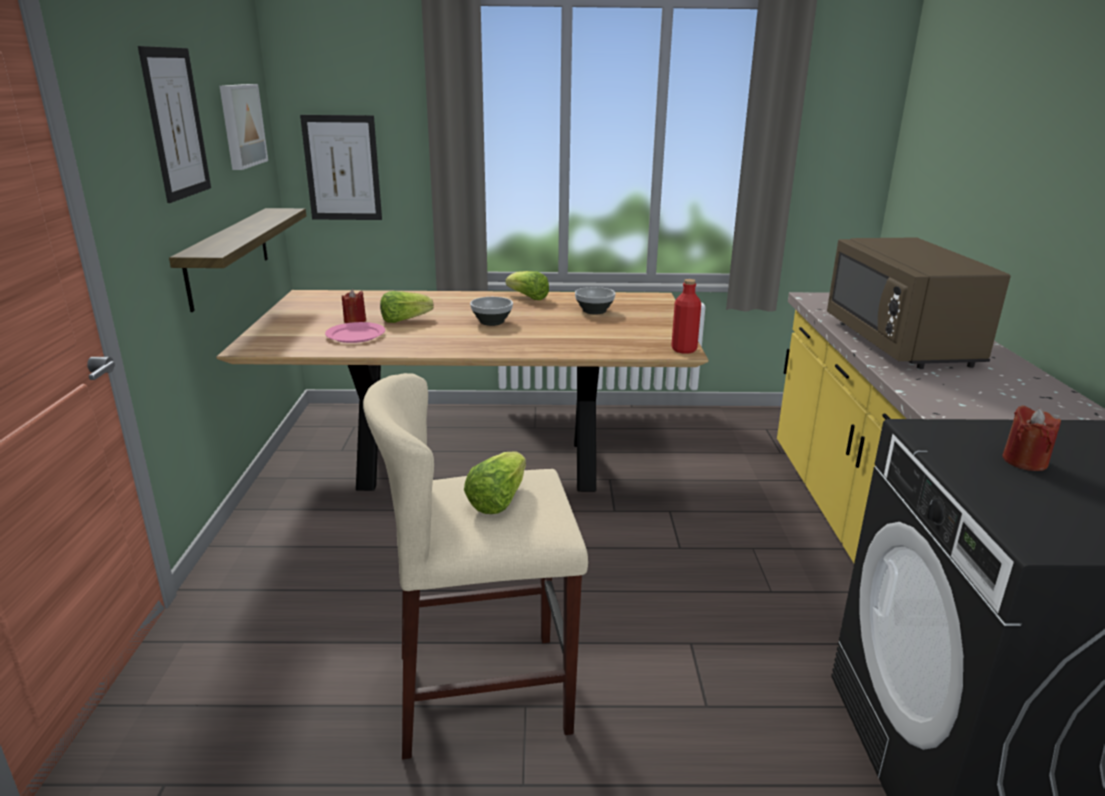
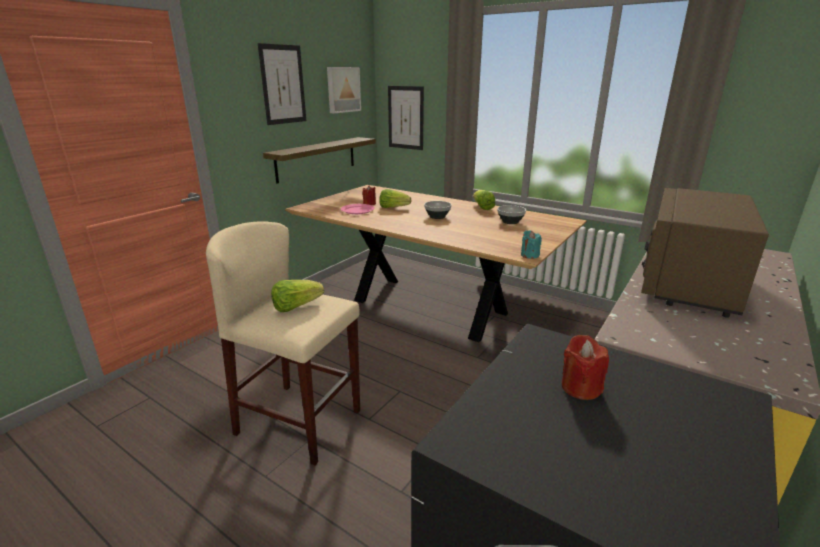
camera: 35 degrees right, 0 degrees up
(684, 349) = (529, 255): red bottle -> turquoise candle

